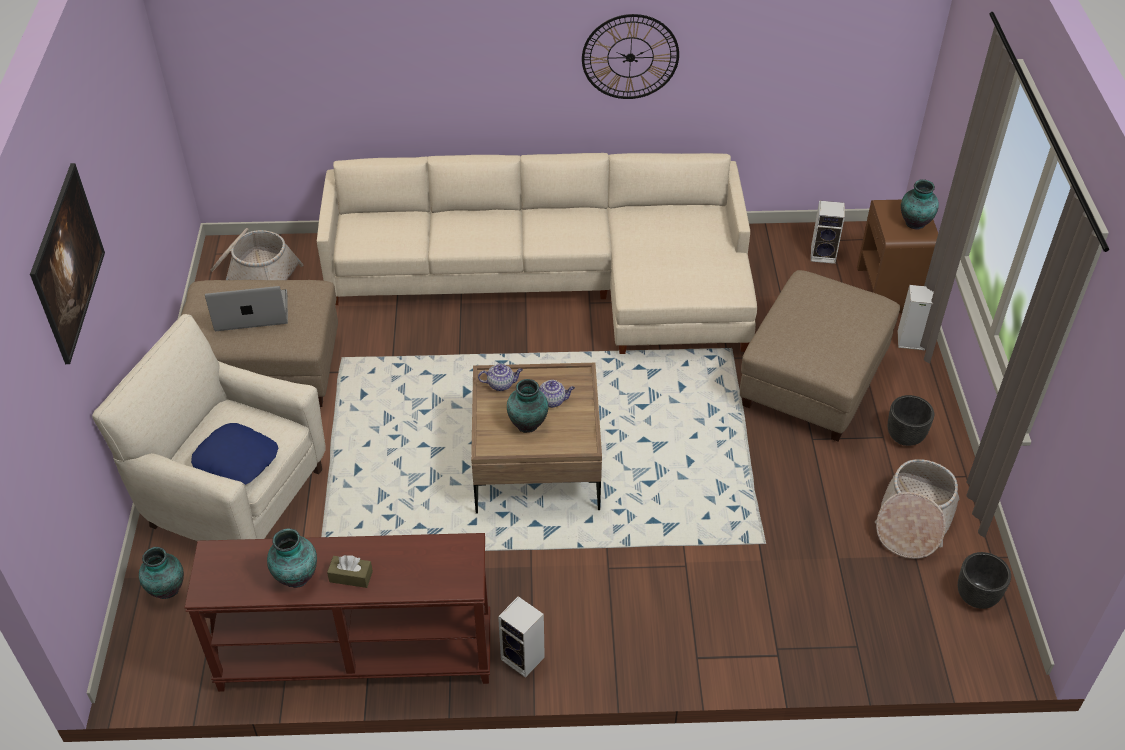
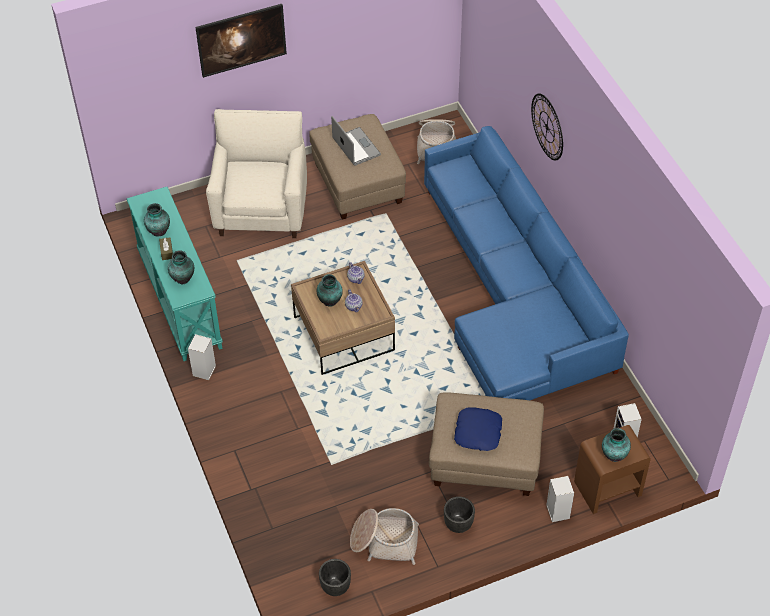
camera: 70 degrees right, 5 degrees up
(166, 589) = (191, 208): vase -> vase (183, 278)
(237, 460) = (244, 186): blue pillow -> blue pillow (478, 432)
(355, 657) = (178, 300): brown console table -> turquoise console table
(559, 277) = (514, 294): beige sofa -> blue sofa
(630, 57) = (603, 212): wall clock -> wall clock (547, 127)

